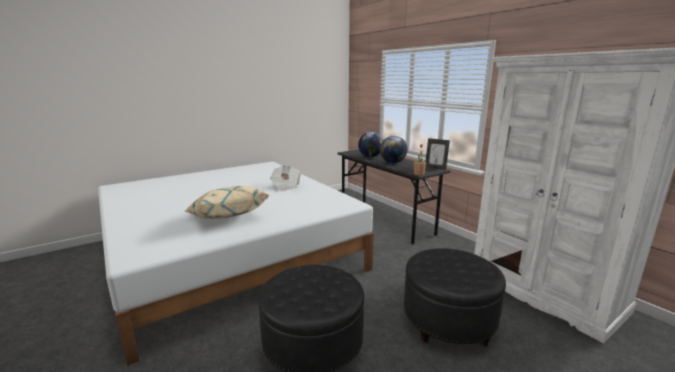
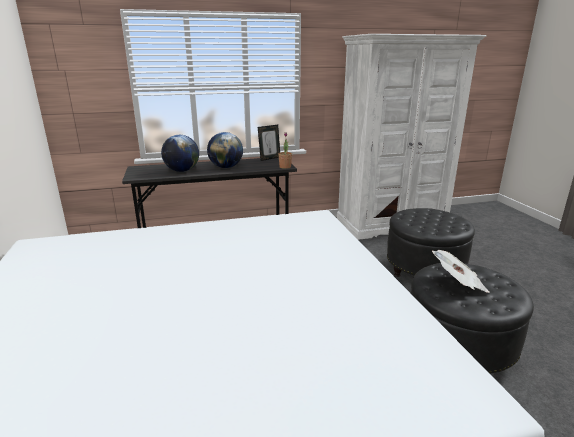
camera: 70 degrees left, 5 degrees up
(227, 217) = (321, 302): beige pillow -> none
(285, 186) = (206, 244): newspaper -> newspaper (458, 284)

